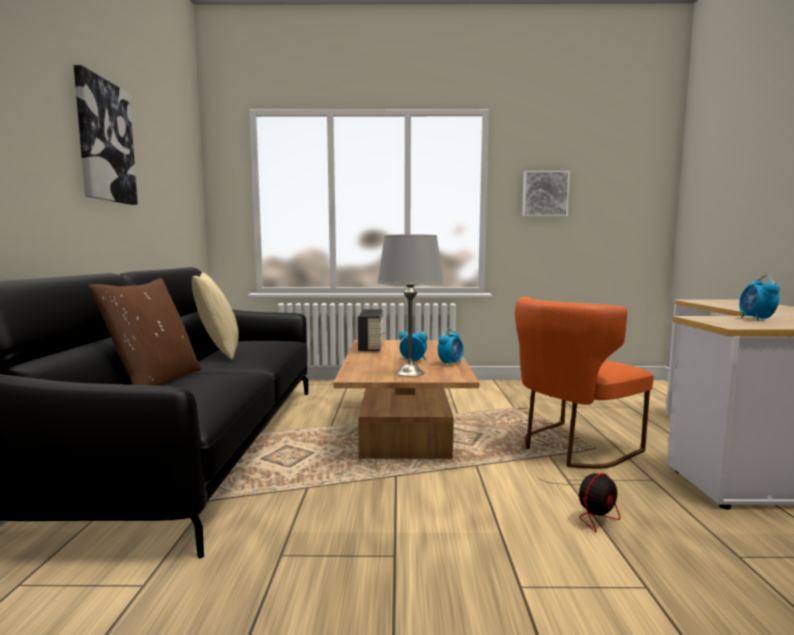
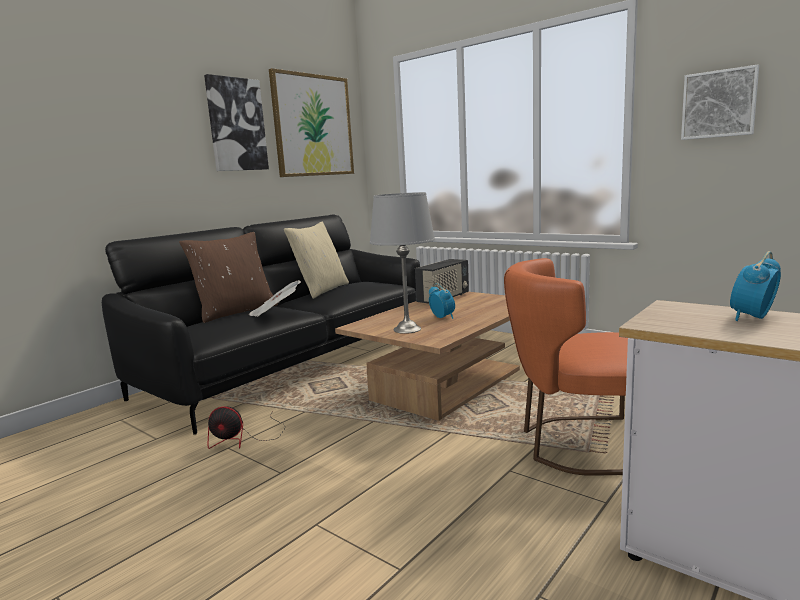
camera: 40 degrees right, 5 degrees up
(169, 163) = (313, 126): none -> picture
(226, 377) = (275, 313): none -> newspaper
(450, 364) = (465, 326): alarm clock -> none
(591, 510) = (477, 501): fan -> fan (245, 438)

